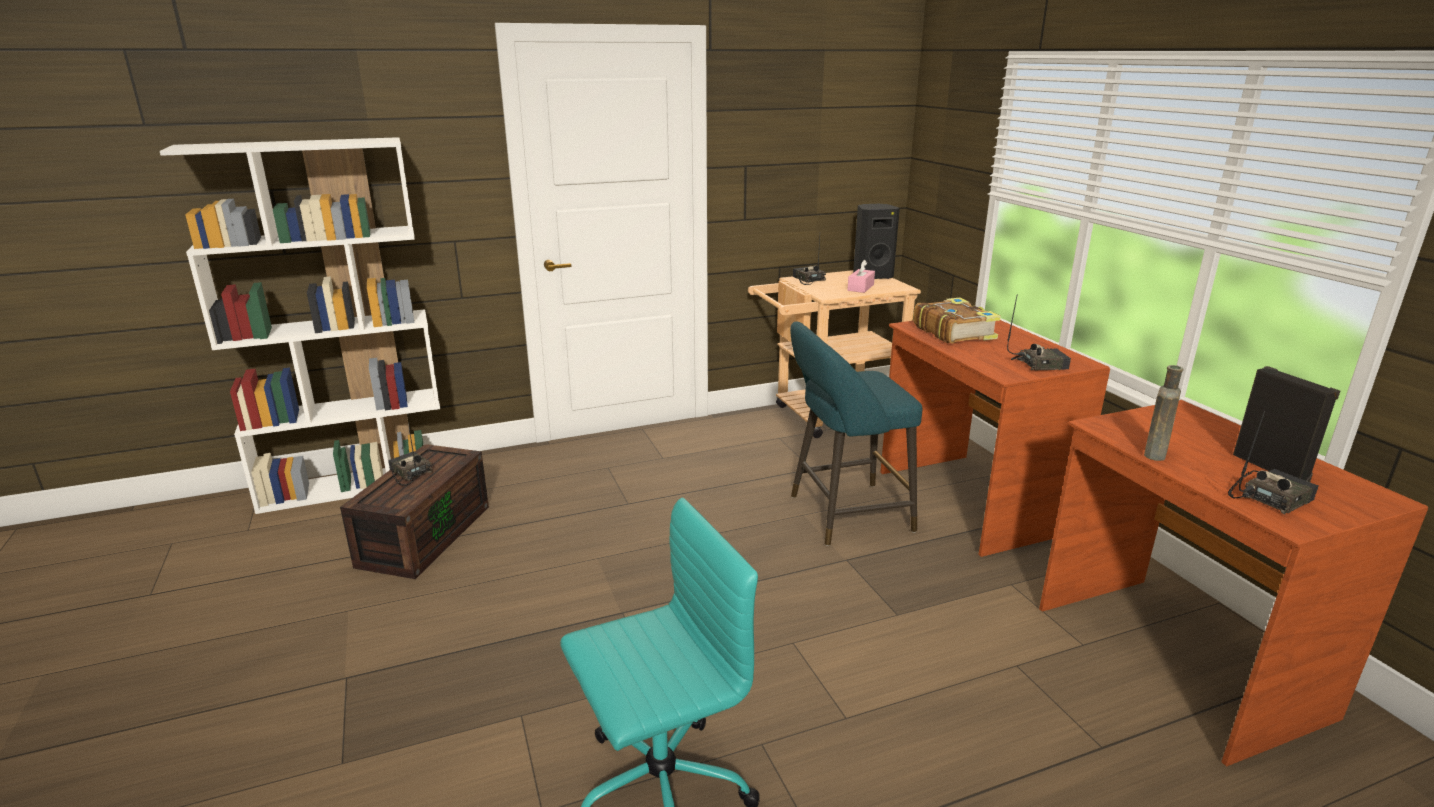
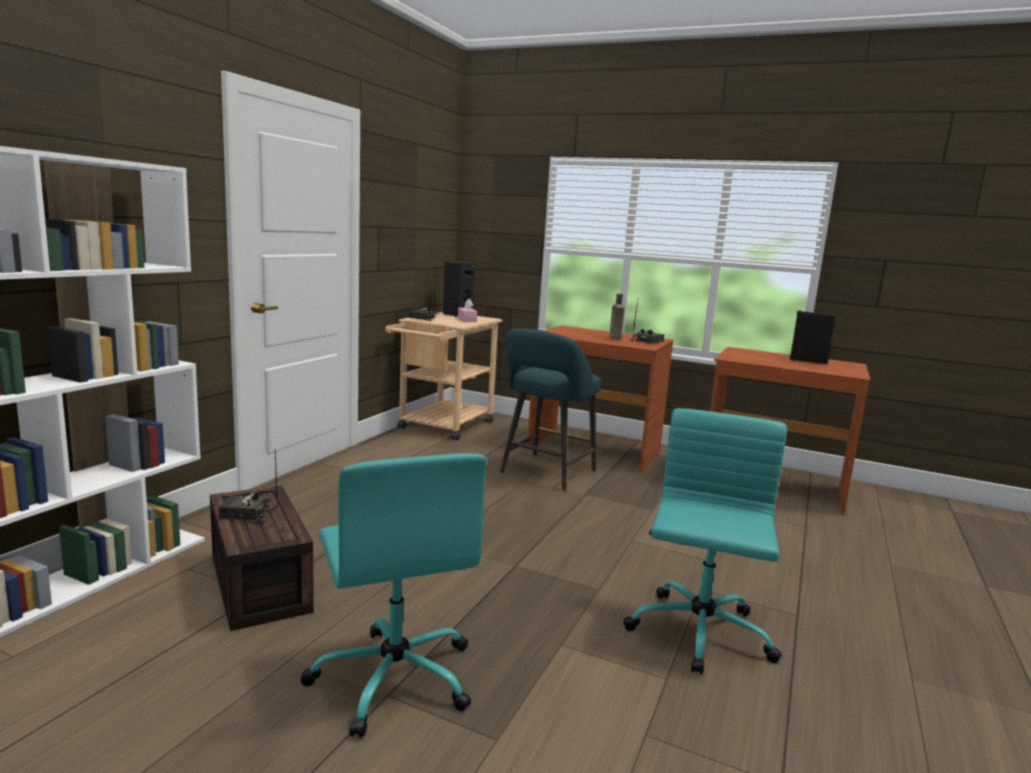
camera: 45 degrees left, 10 degrees down
(372, 665) = (394, 677): none -> turquoise office chair
(954, 332) = (574, 334): book -> none
(1155, 452) = (768, 363): brown bottle -> brown bottle (615, 338)
(1269, 498) = (831, 369): radio -> none

